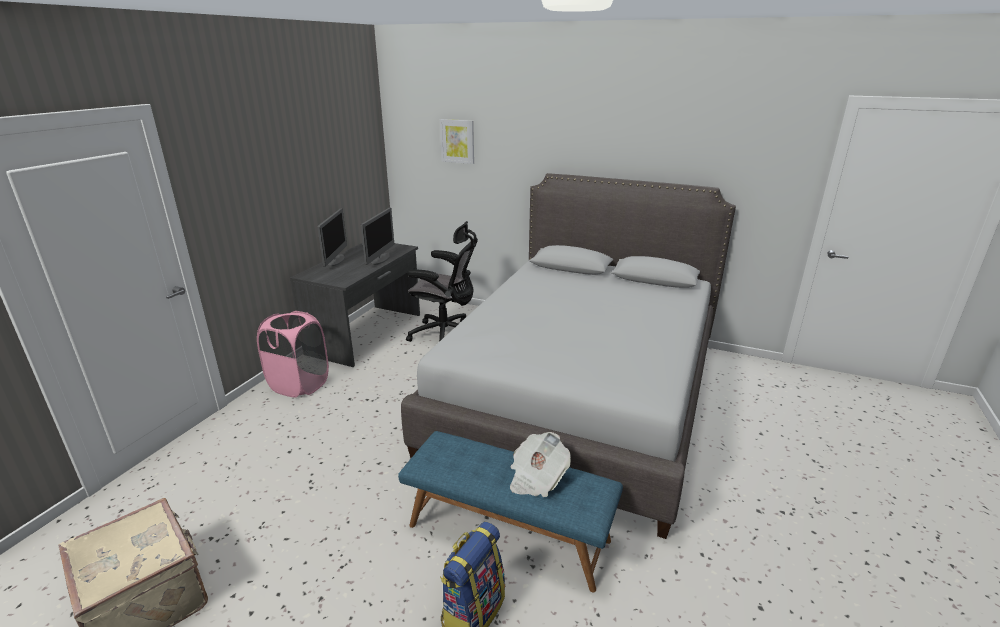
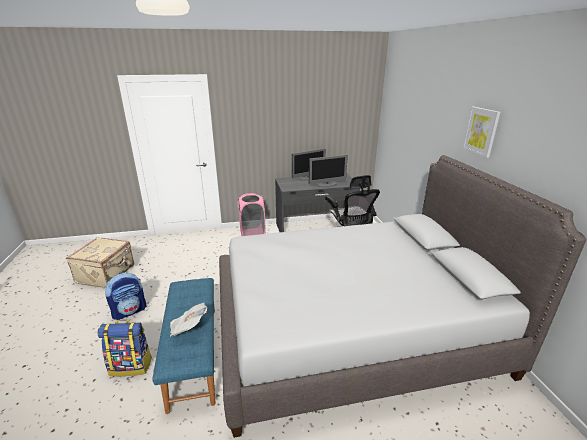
camera: 55 degrees right, 0 degrees up
(327, 585) = (129, 311): none -> backpack
(457, 141) = (408, 118): picture -> picture (481, 131)

